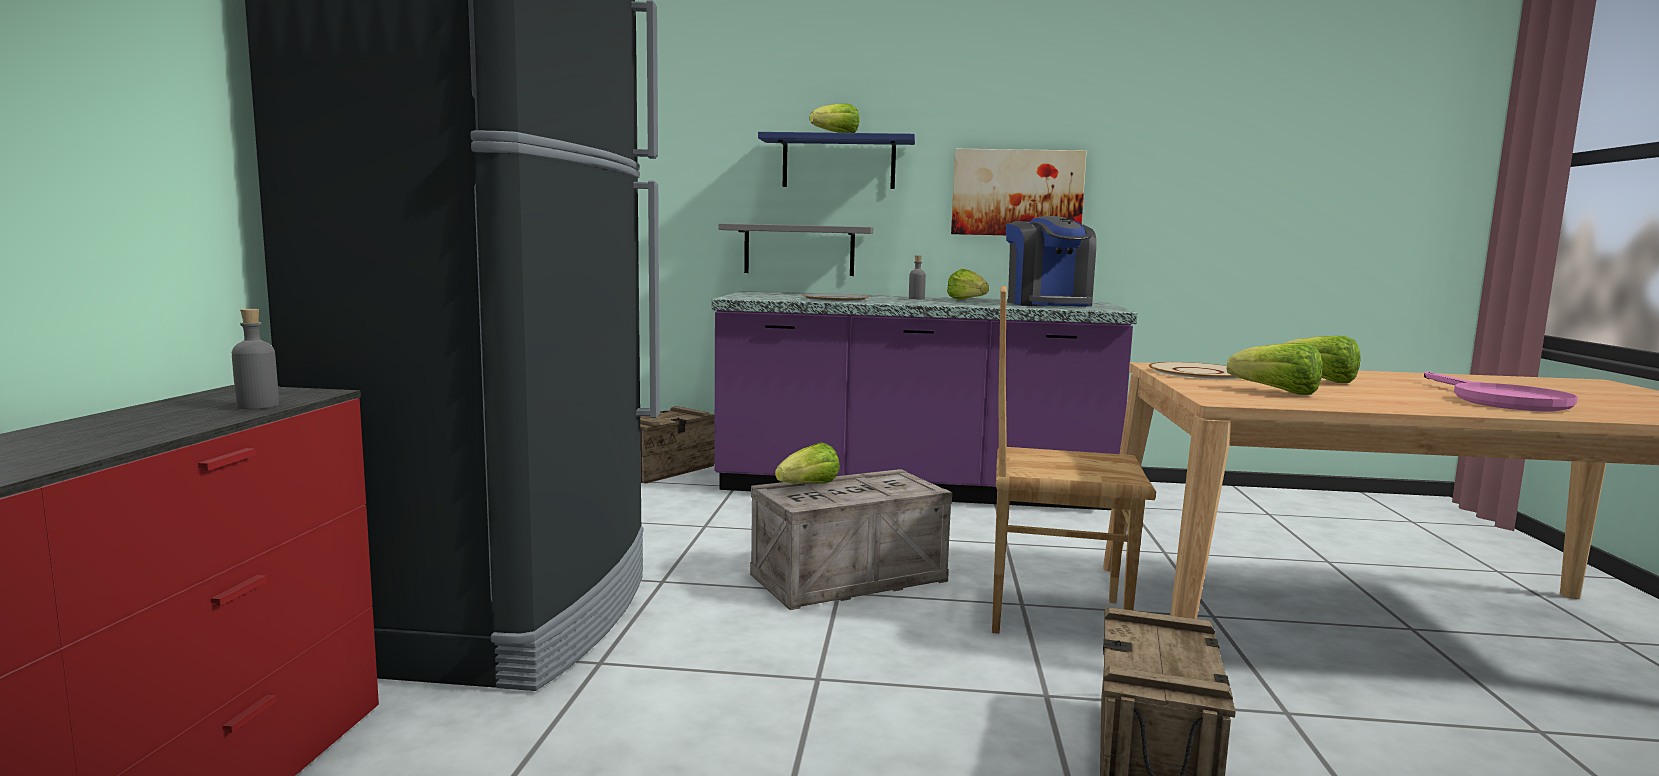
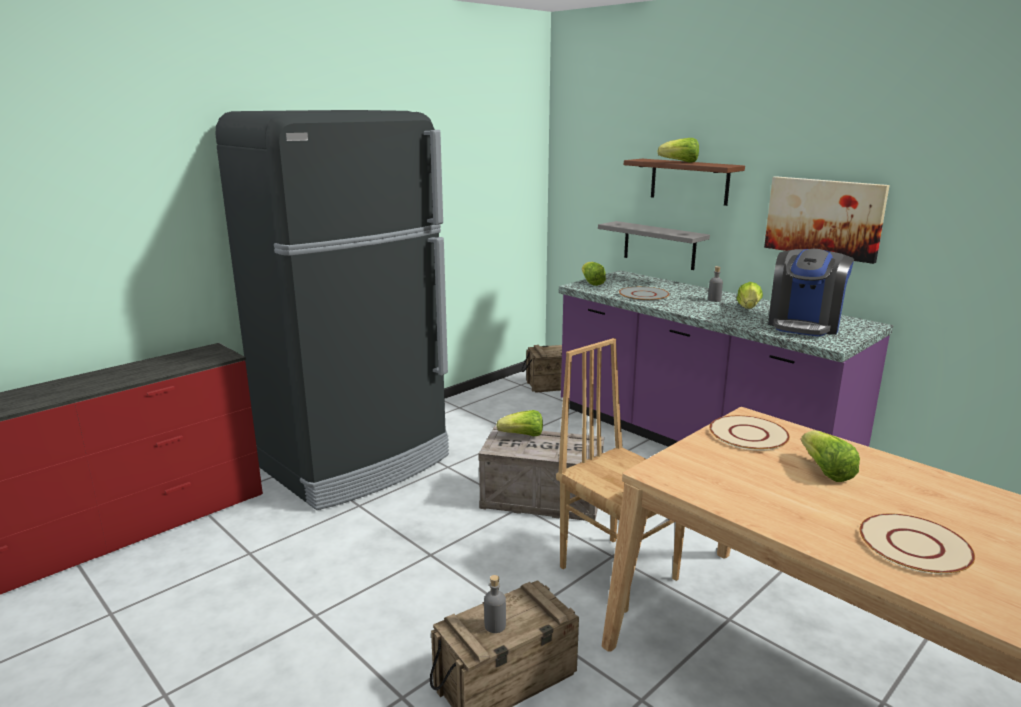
camera: 40 degrees right, 10 degrees up
(258, 406) = (193, 364): grey bottle -> grey bottle (495, 625)
(838, 162) = (689, 181): blue shelf -> brown shelf
(1277, 392) = (731, 475): lettuce -> lettuce (591, 283)
(1499, 401) = (913, 545): pink frying pan -> beige plate

